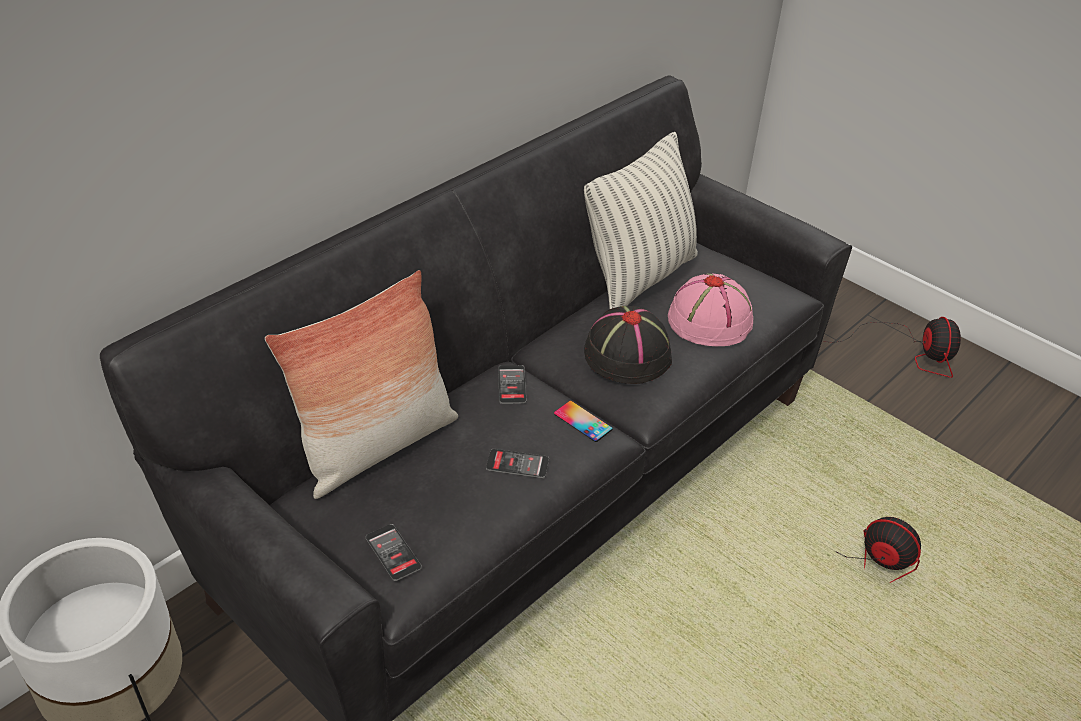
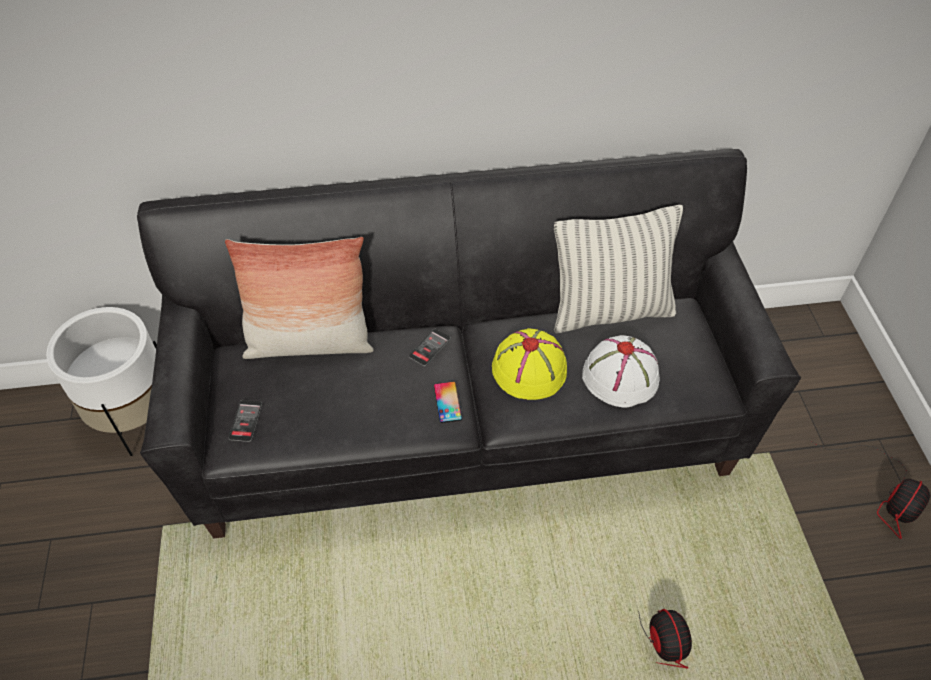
camera: 40 degrees right, 10 degrees up
(517, 464) = (373, 407): phone -> none
(626, 354) = (529, 368): black hat -> yellow hat
(710, 320) = (621, 377): pink hat -> white hat

